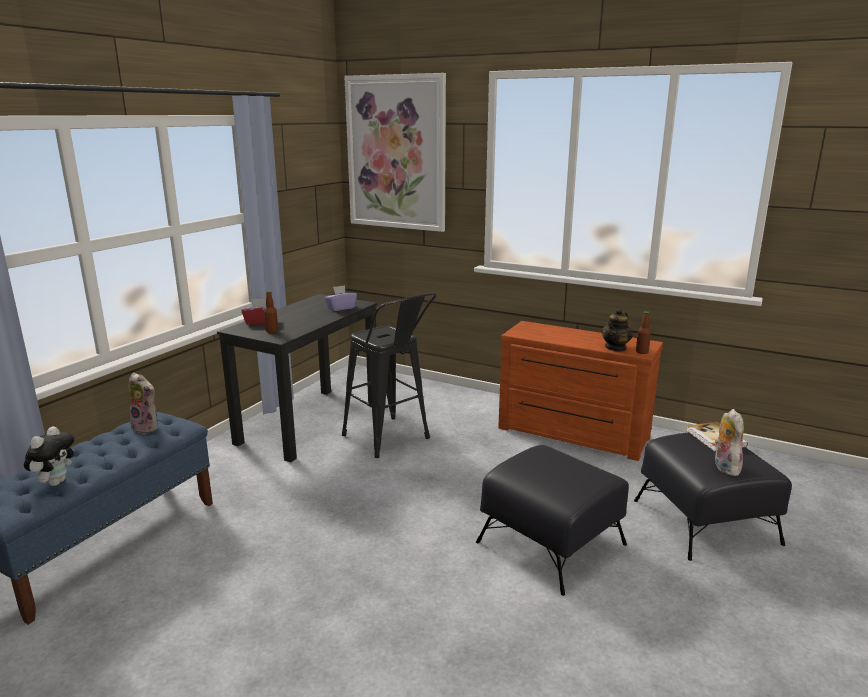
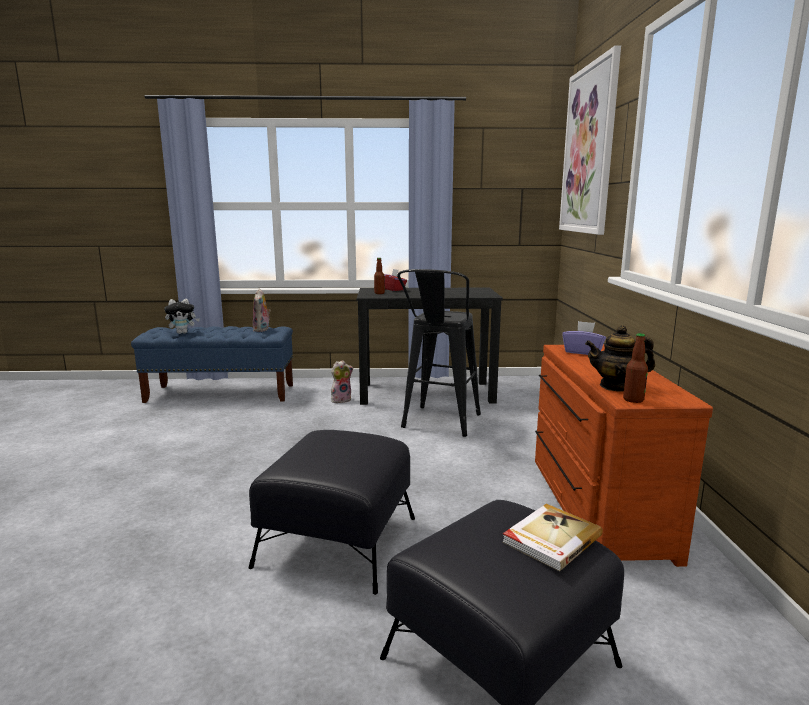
camera: 60 degrees right, 5 degrees down
(341, 308) = (465, 294): purple tissue box -> purple tissue box (583, 352)
(724, 467) = (459, 557): plush toy -> plush toy (341, 400)

